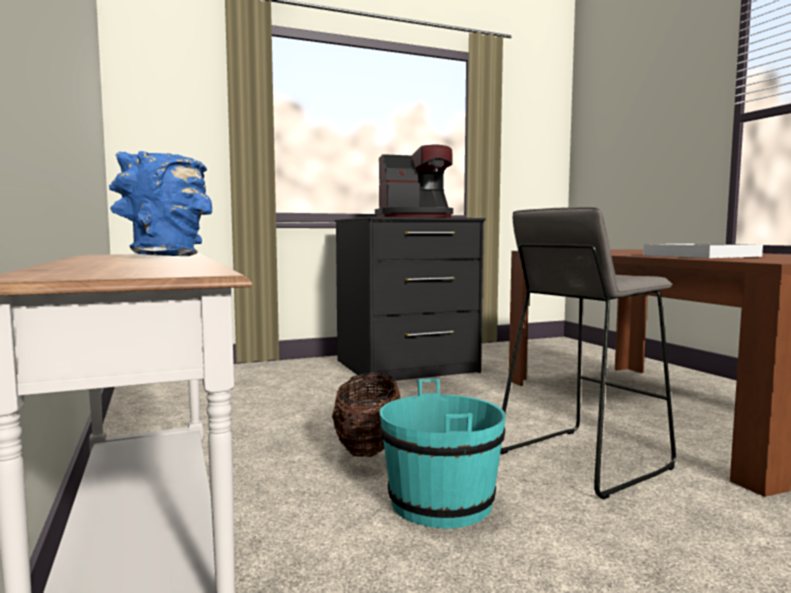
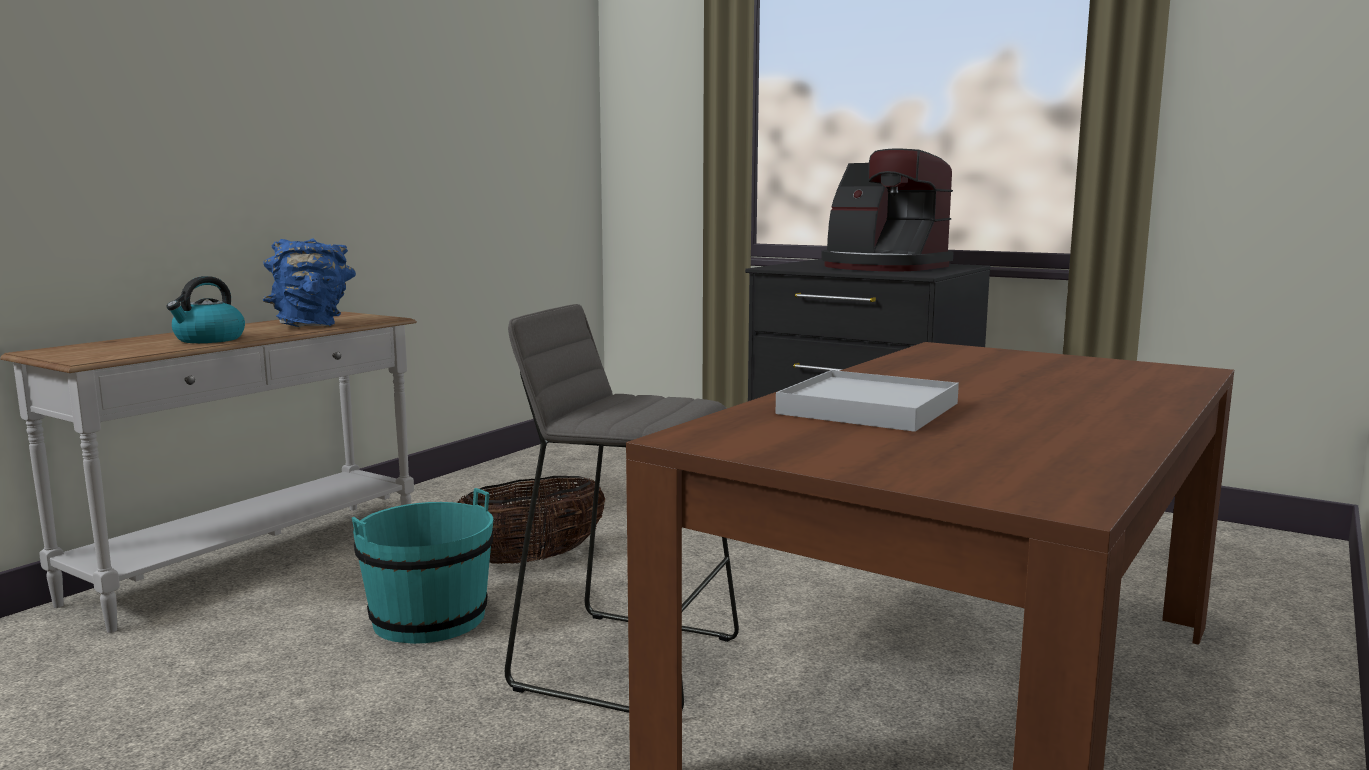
camera: 55 degrees right, 5 degrees up
(169, 262) = (209, 339): none -> kettle

